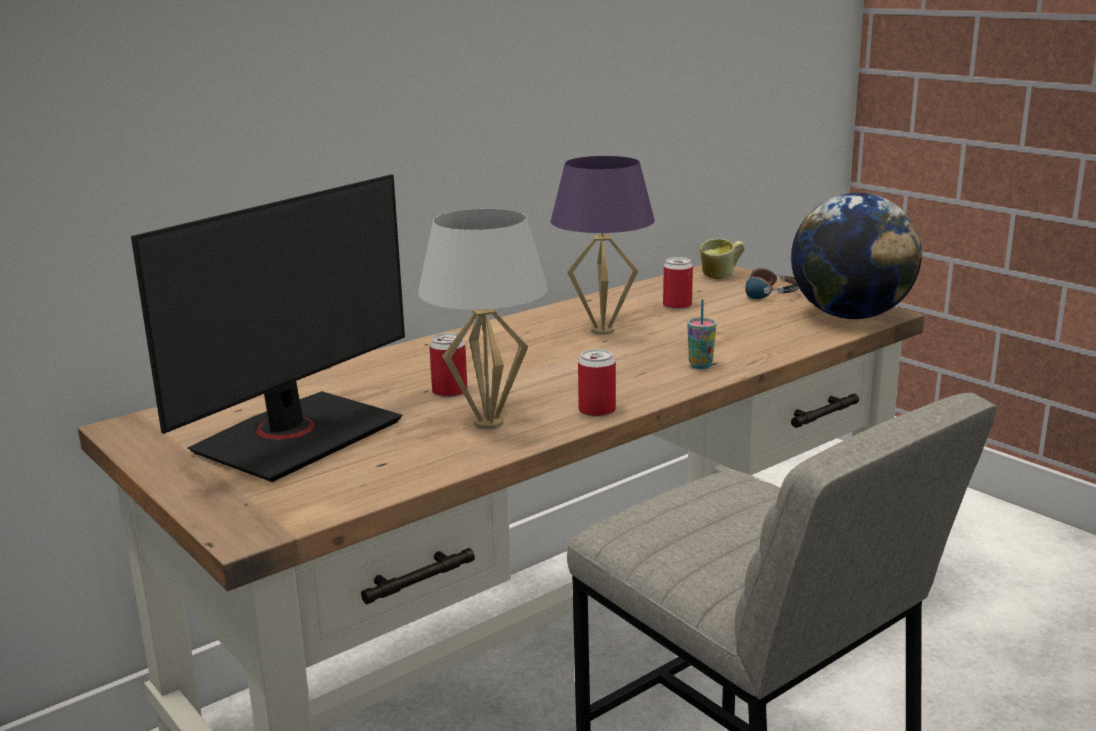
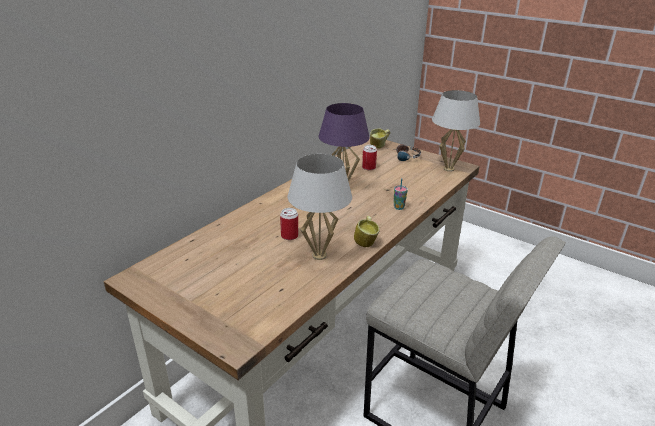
camera: 15 degrees left, 10 degrees up
(296, 436) = (227, 275): monitor -> none
(597, 411) = (366, 242): can -> mug
(850, 316) = (449, 169): globe -> white table lamp

